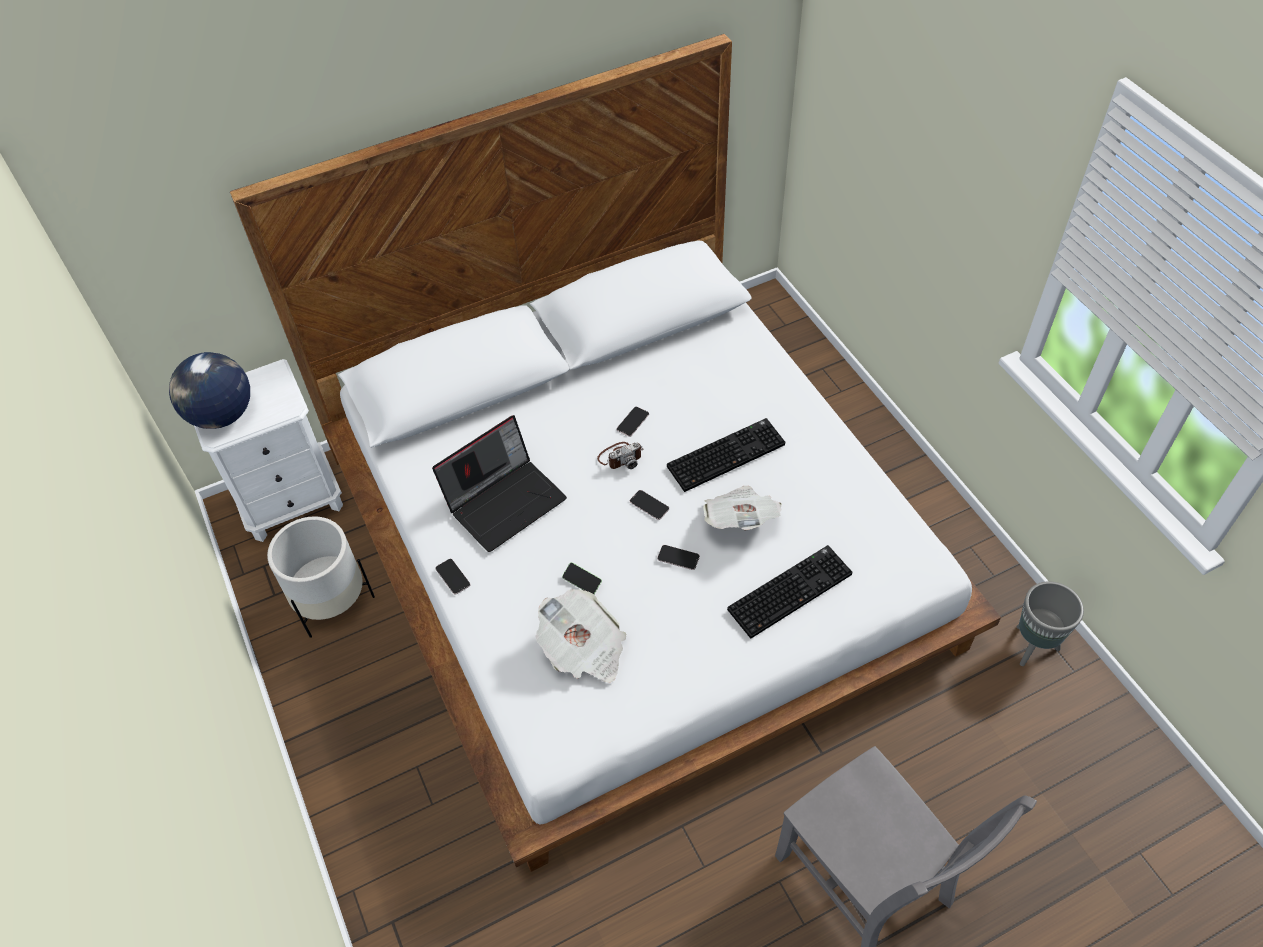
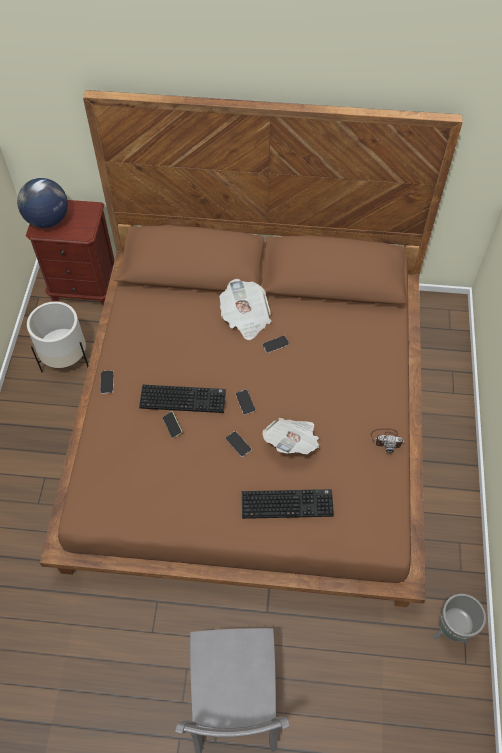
camera: 30 degrees right, 5 degrees up
(291, 501) = (84, 287): white nightstand -> brown nightstand
(505, 500) = (167, 353): laptop -> none
(584, 649) = (144, 467): newspaper -> newspaper (245, 318)
(620, 457) = (251, 362): camera -> camera (387, 440)
(635, 546) = (251, 420): white bed -> brown bed
(726, 454) = (315, 396): keyboard -> keyboard (184, 398)

